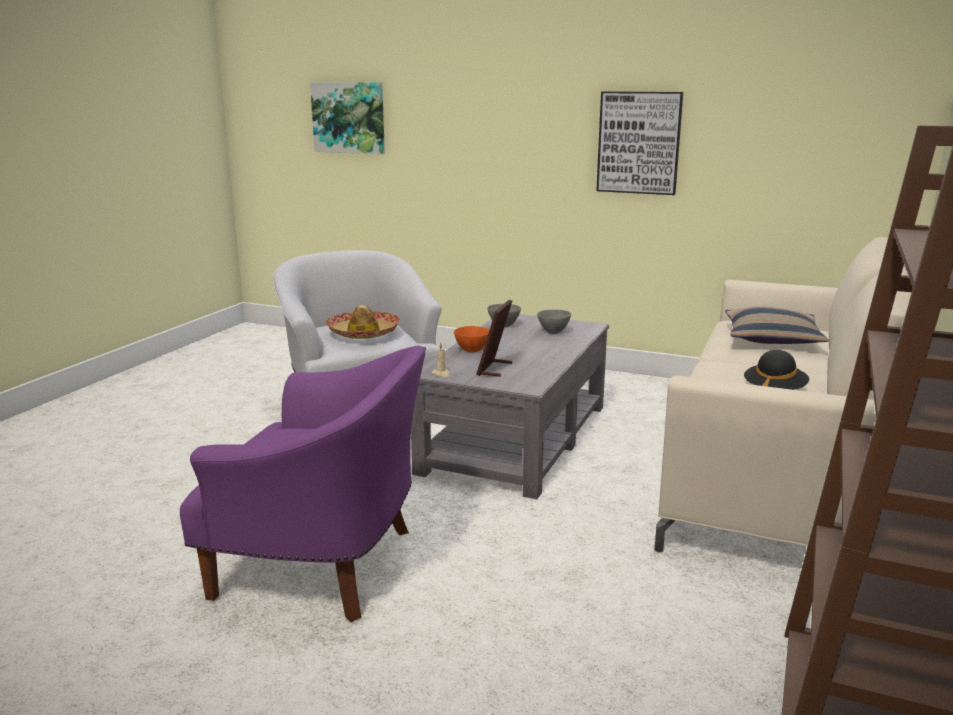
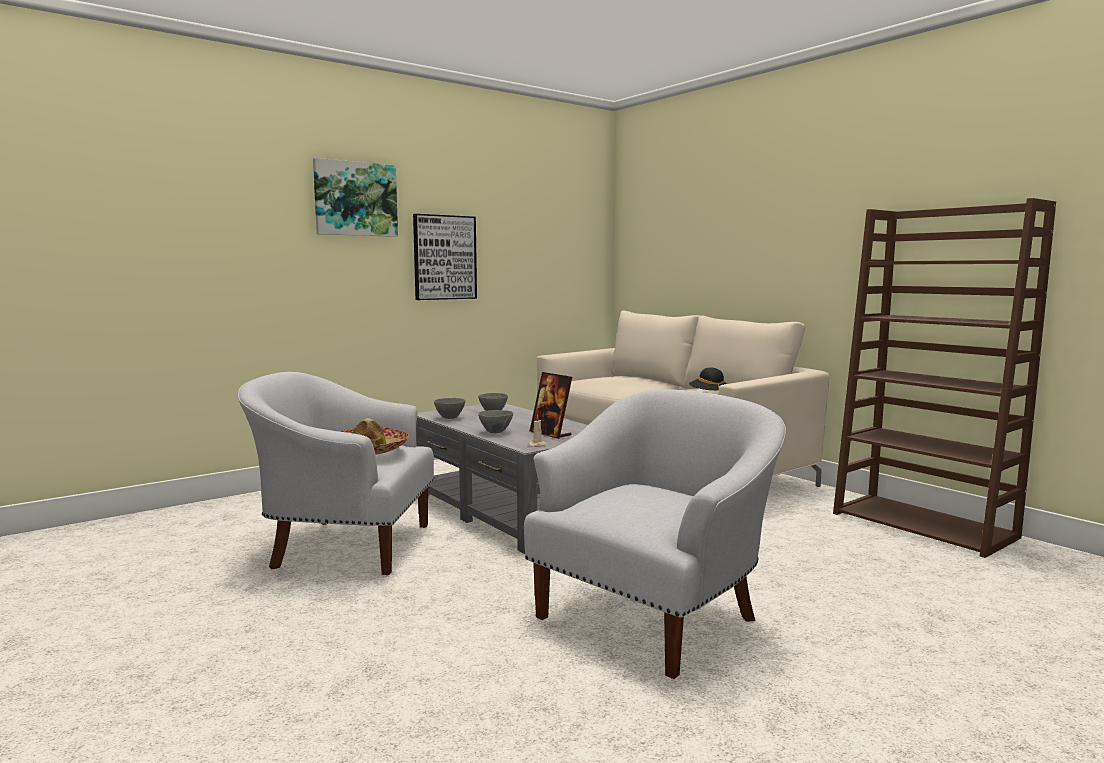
camera: 60 degrees left, 10 degrees down
(324, 565) = (654, 617): purple armchair -> white armchair
(349, 117) = (117, 233): picture -> picture (355, 199)
(472, 350) = (495, 432): orange bowl -> grey bowl
(772, 338) = (619, 381): pillow -> none

